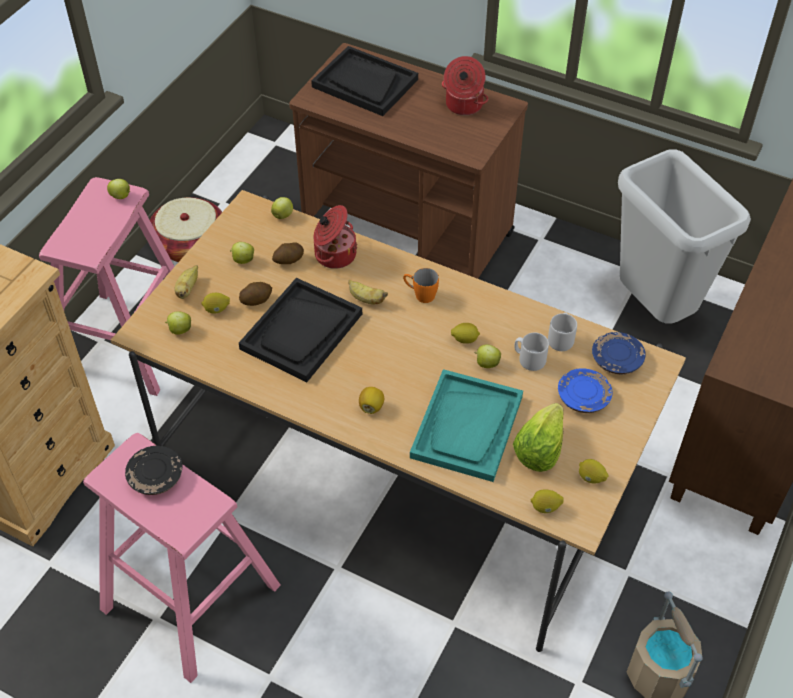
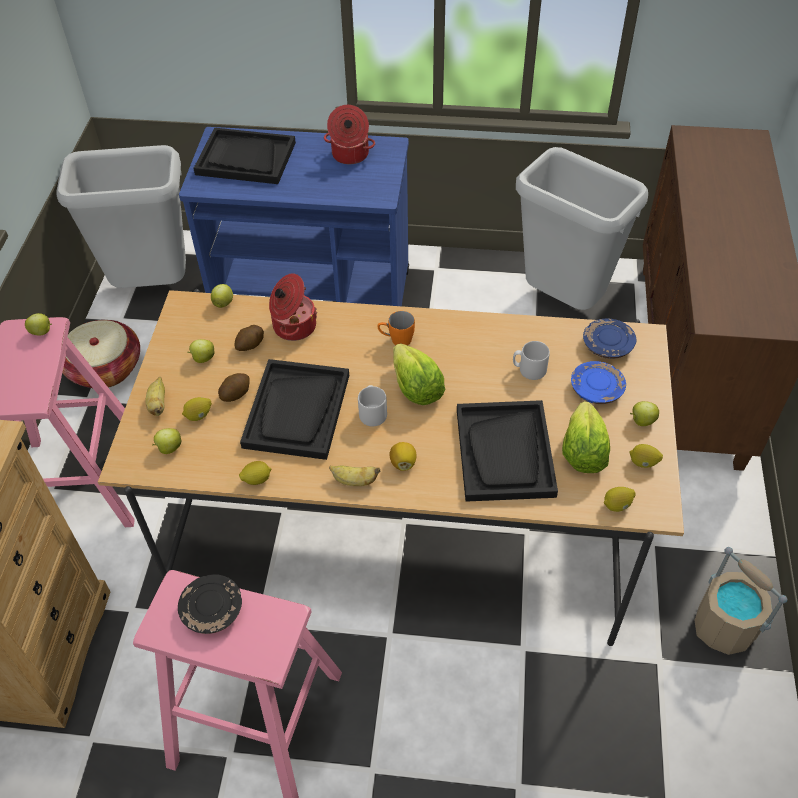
camera: 20 degrees left, 0 degrees up
(265, 180) = (154, 287): none -> grey trash can
(366, 299) = (346, 360): banana -> banana (354, 481)
(409, 233) = (314, 297): brown cart -> blue cart
(416, 344) = (416, 388): none -> lettuce
(465, 339) = (460, 369): lemon -> lemon (257, 479)
(467, 427) = (505, 453): turquoise tray -> black tray
(486, 363) = (492, 386): apple -> apple (641, 421)
(561, 339) = (548, 341): grey mug -> grey mug (372, 413)

